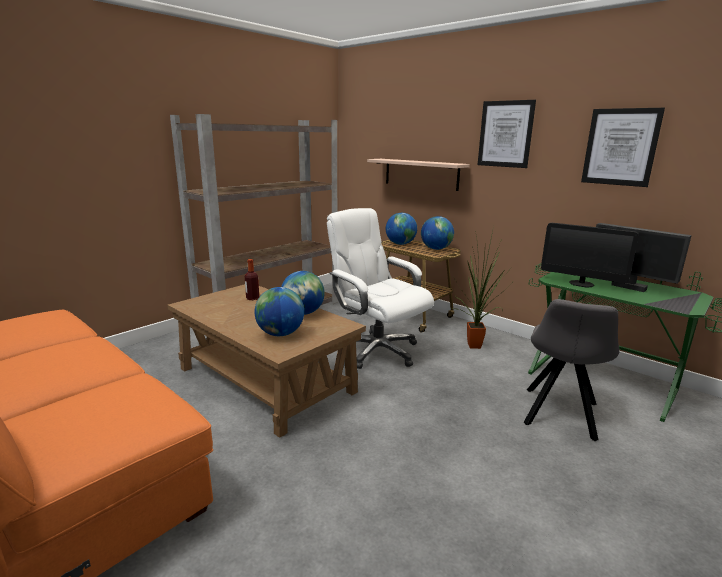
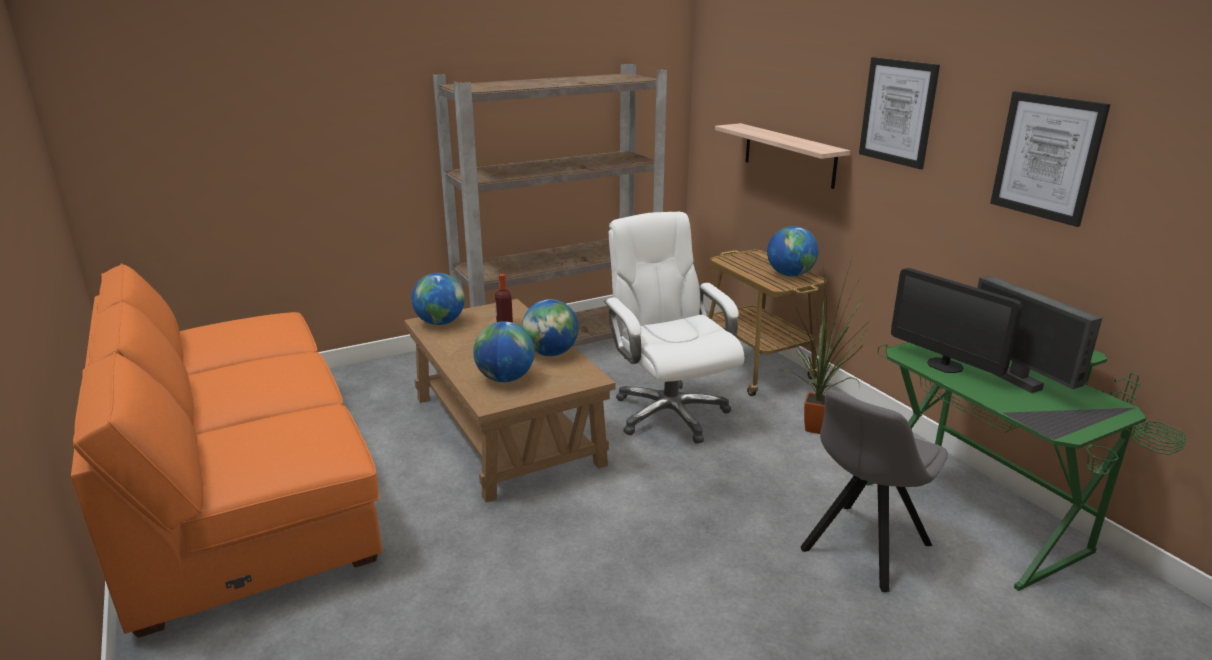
camera: 20 degrees right, 5 degrees up
(400, 244) = (744, 260): globe -> globe (440, 323)

